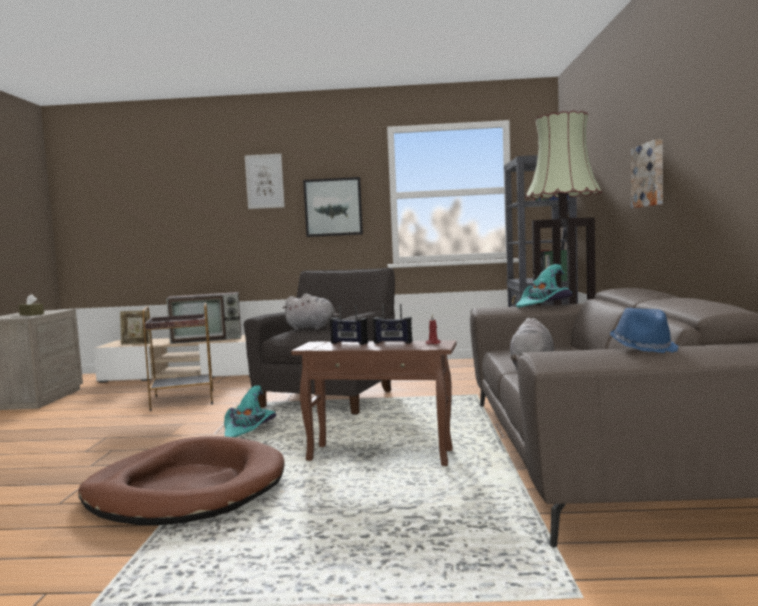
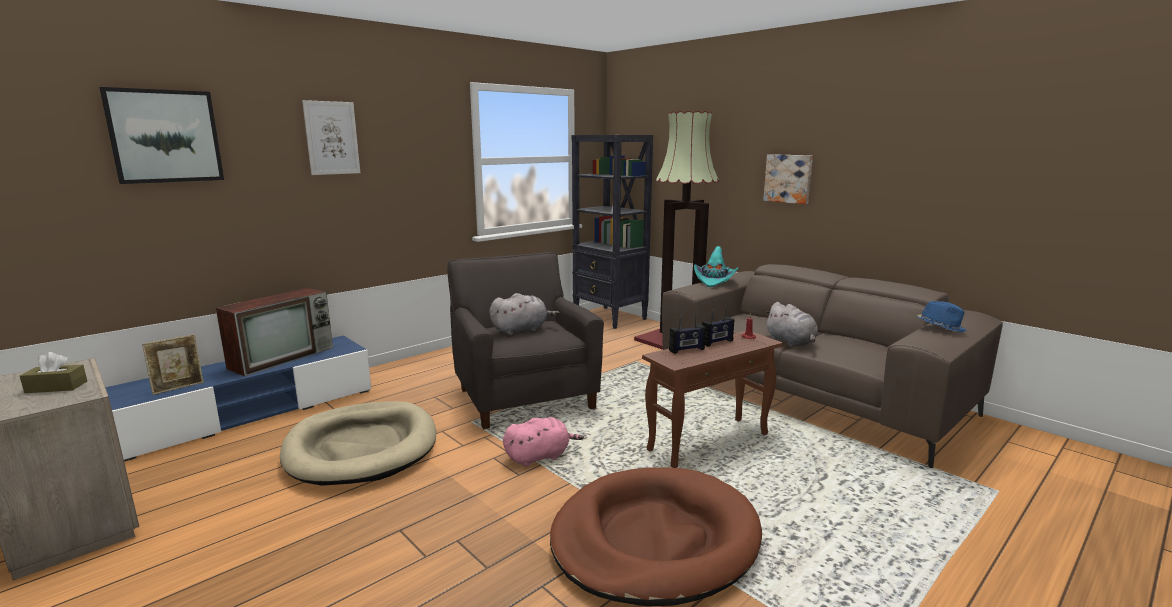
camera: 45 degrees left, 10 degrees up
(184, 375) = (252, 412): beige tv stand -> blue tv stand
(184, 400) = (362, 447): brown side table -> beige dog bed
(249, 429) = (540, 456): turquoise hat -> pink plush toy
(333, 207) = (417, 173): picture -> picture (165, 136)

